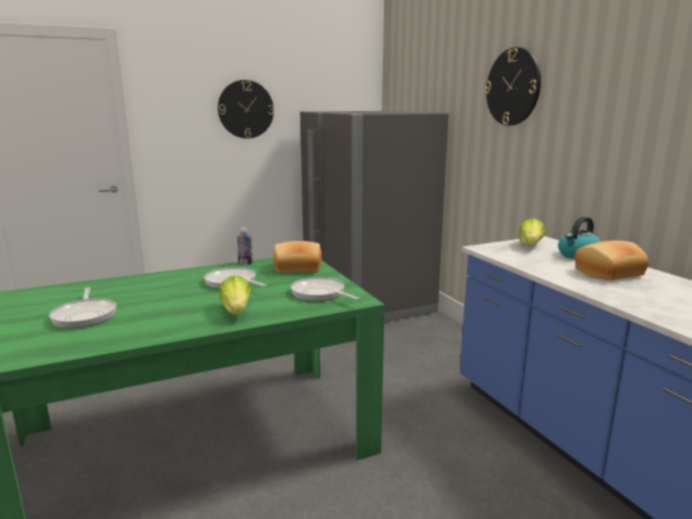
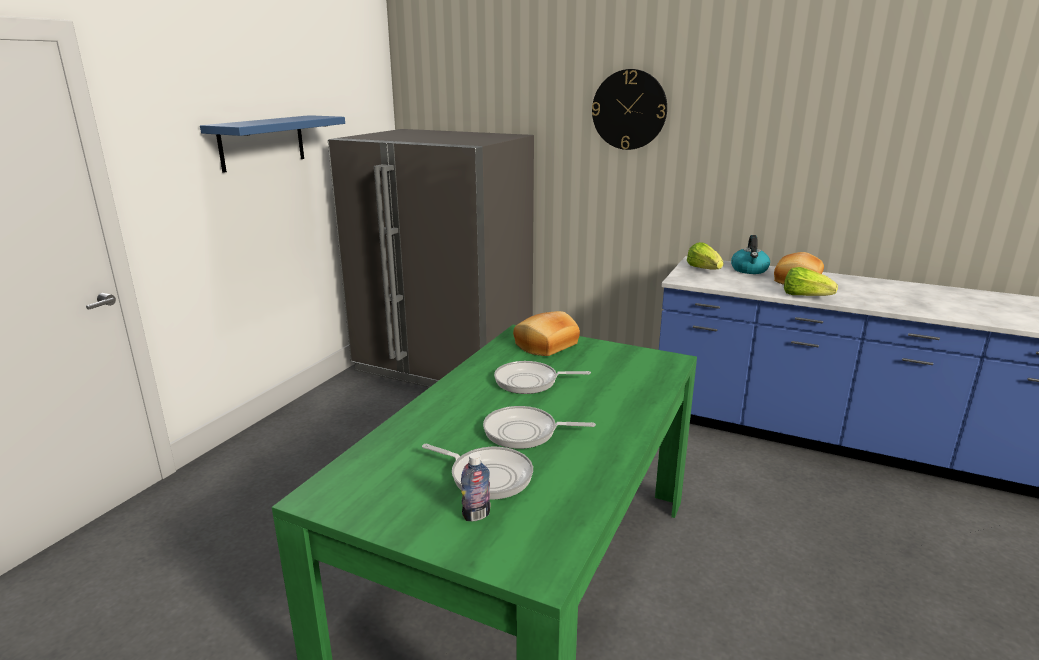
camera: 40 degrees left, 5 degrees up
(236, 311) = (613, 408): lettuce -> lettuce (805, 296)
(245, 263) = (482, 356): bottle -> bottle (476, 515)
(246, 109) = (262, 142): wall clock -> blue shelf
(320, 294) = (632, 364): frying pan -> frying pan (525, 432)

